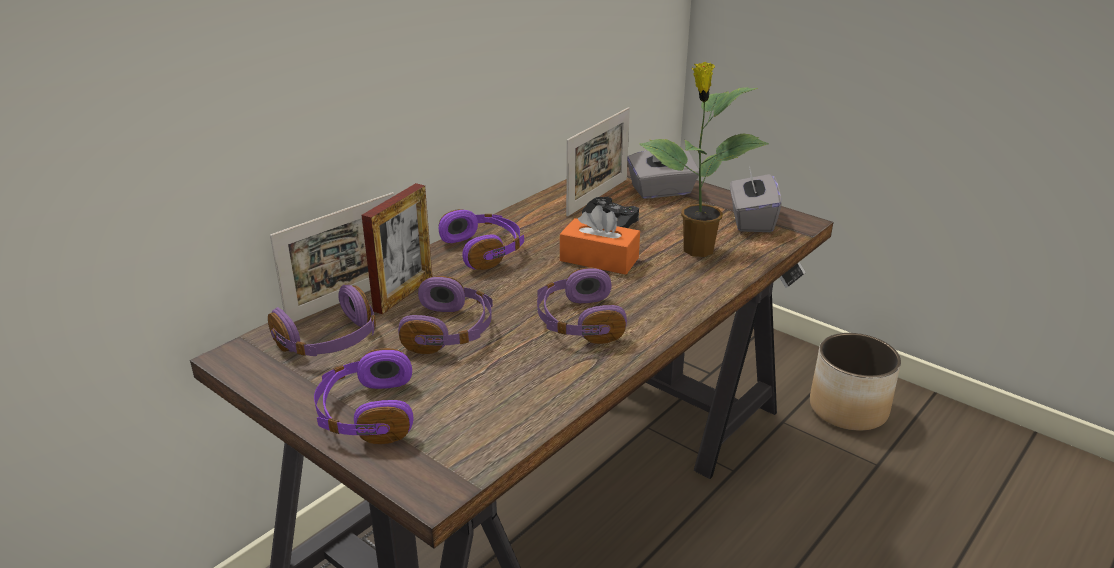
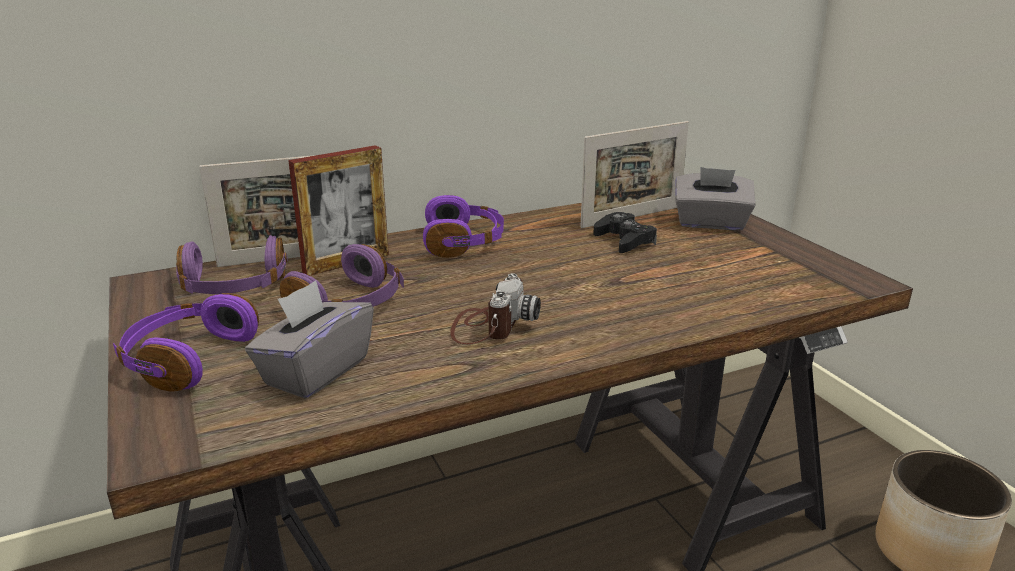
camera: 25 degrees right, 5 degrees down
(578, 322) = (490, 325): purple headphones -> camera
(599, 259) = (575, 272): orange tissue box -> none
(696, 250) = (699, 284): potted plant -> none
(751, 220) = (797, 267): grey tissue box -> grey tissue box (315, 371)

